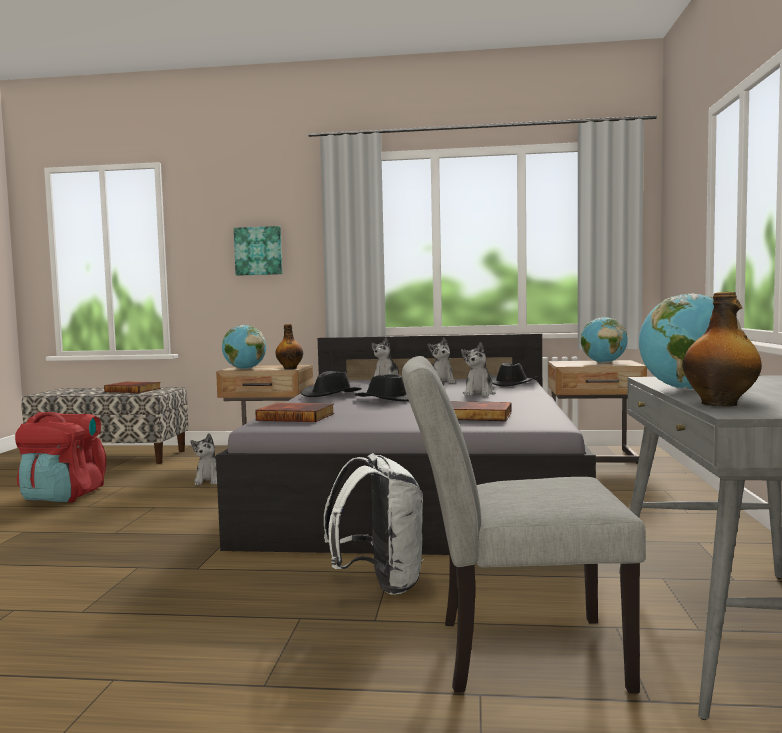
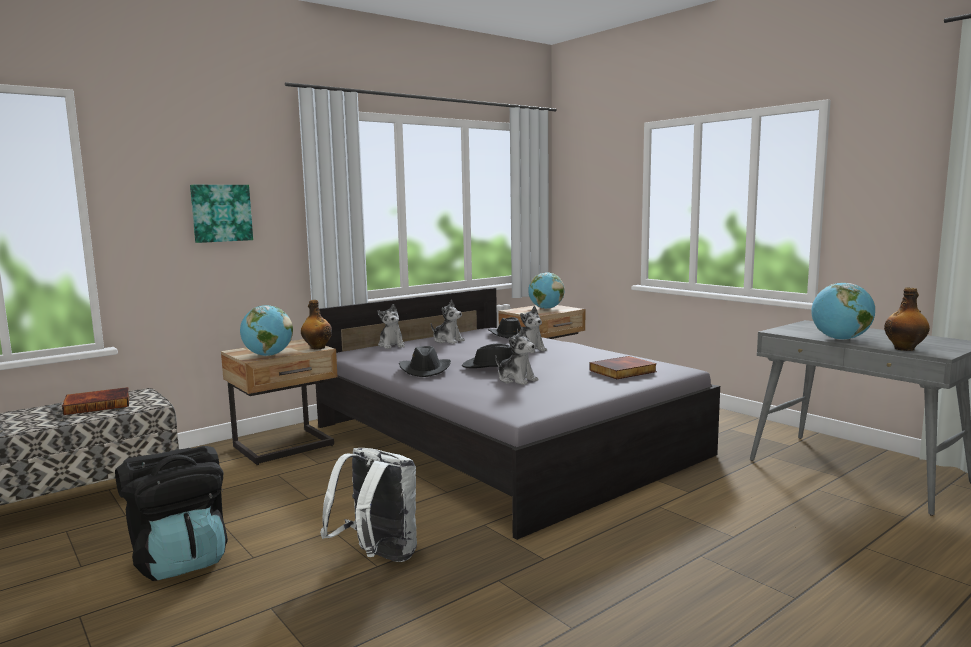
camera: 45 degrees left, 5 degrees up
(63, 496) = (180, 560): red backpack -> black backpack
(209, 480) = (302, 488): plush toy -> plush toy (516, 380)
(297, 416) = (510, 399): book -> none
(379, 584) = (675, 515): white backpack -> white backpack (377, 557)
(513, 653) = (824, 522): grey chair -> none

